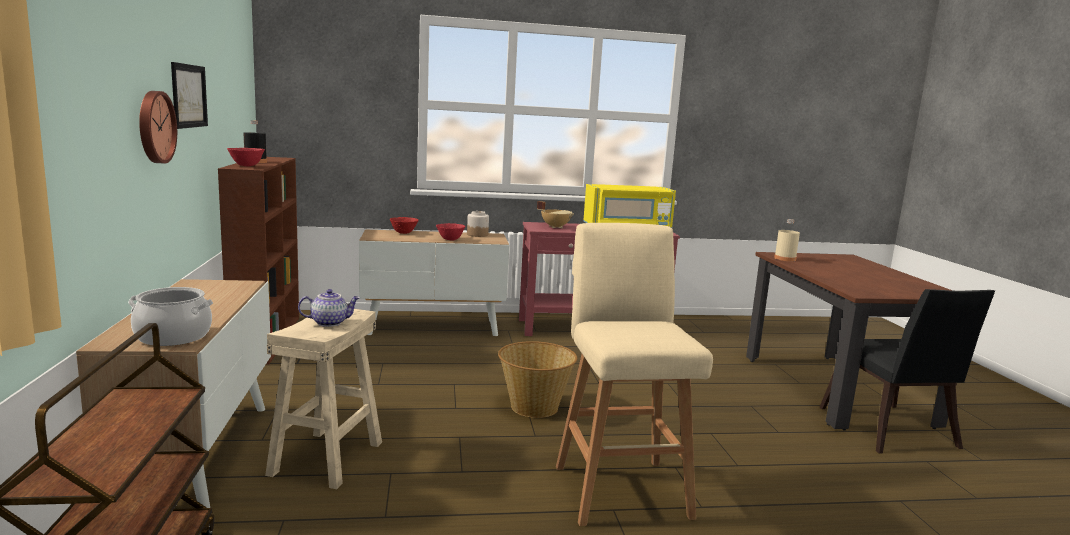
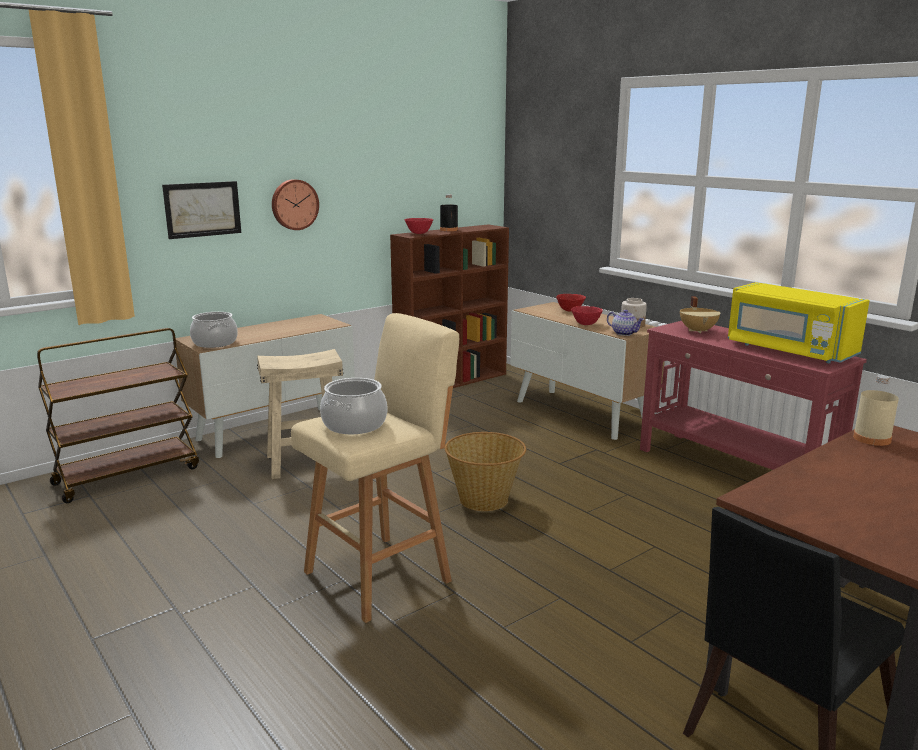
camera: 60 degrees right, 5 degrees up
(189, 96) = (355, 179): picture -> picture (202, 209)
(329, 322) = (304, 360): teapot -> teapot (624, 333)
(647, 333) = (354, 424): none -> cooking pot

